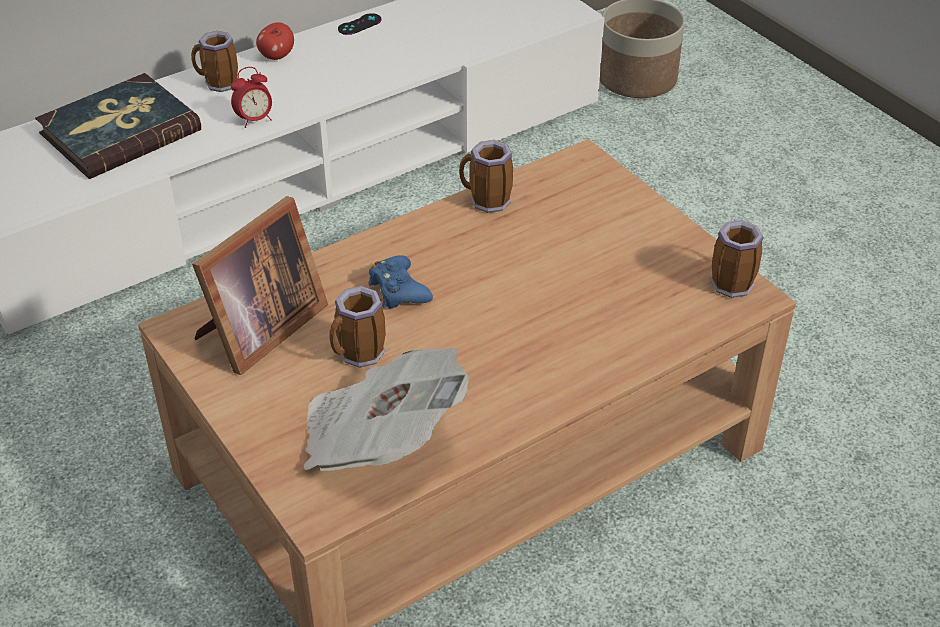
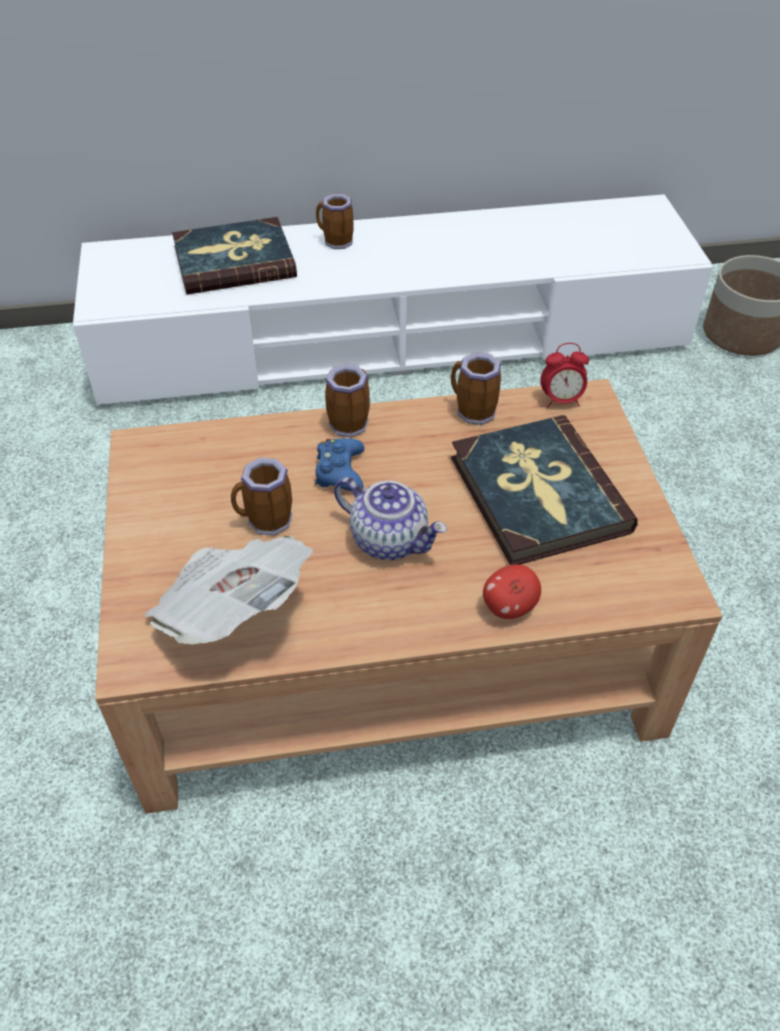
camera: 25 degrees right, 5 degrees up
(255, 120) = (345, 280): alarm clock -> alarm clock (561, 400)
(258, 330) = (198, 469): picture frame -> none
(276, 56) = (397, 230): apple -> apple (509, 607)
(359, 24) = (484, 219): black game controller -> none
(485, 333) = (390, 540): none -> teapot
(589, 254) = (537, 494): none -> book
(730, 281) = (663, 569): mug -> mug (349, 422)

